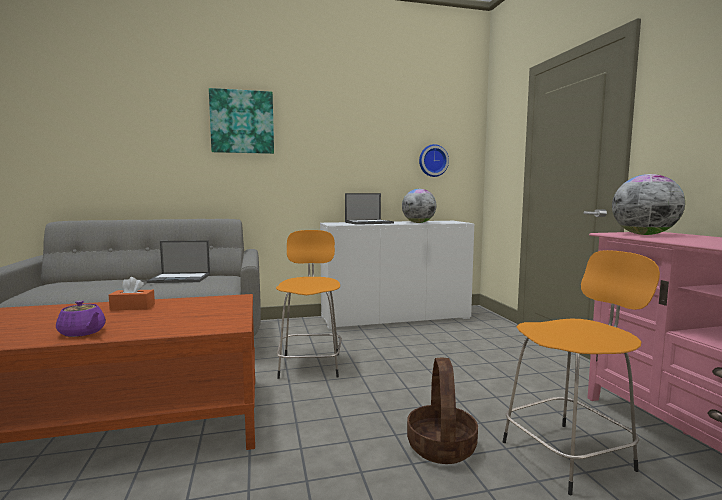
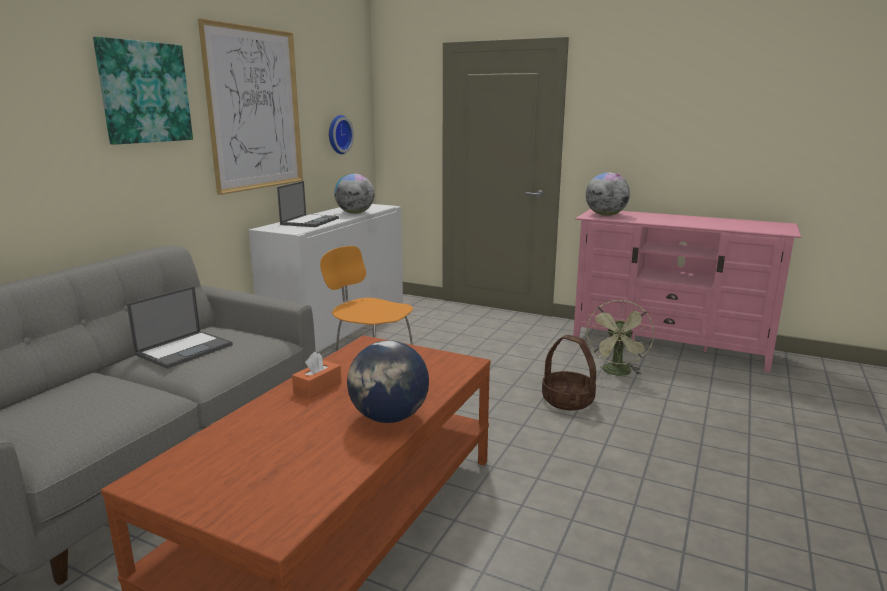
camera: 50 degrees left, 10 degrees up
(82, 333) = (388, 418): purple teapot -> globe
(338, 136) = (255, 109): none -> picture
(570, 455) = (617, 373): orange stool -> green fan

